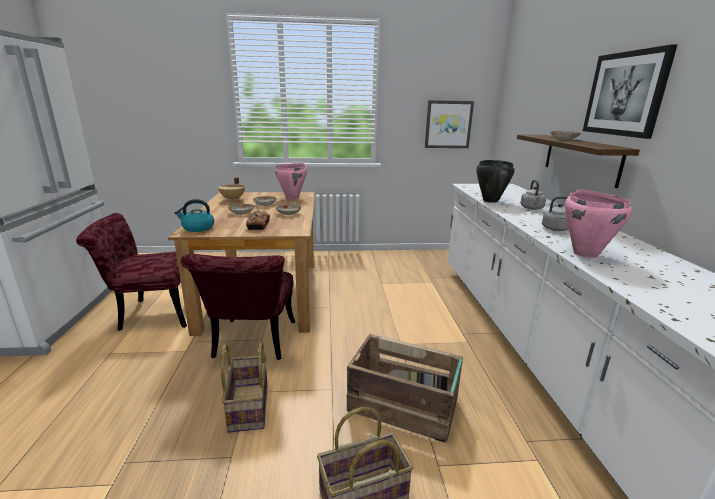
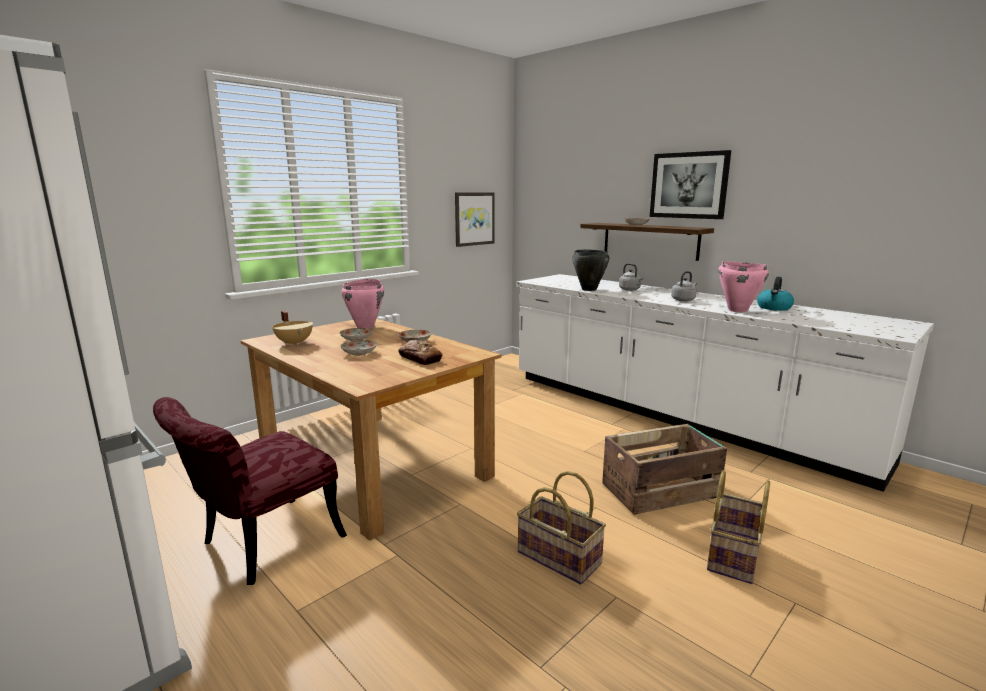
camera: 40 degrees left, 5 degrees down
(197, 228) = (362, 379): kettle -> kettle (774, 308)
(252, 344) = (460, 512): red chair -> none

